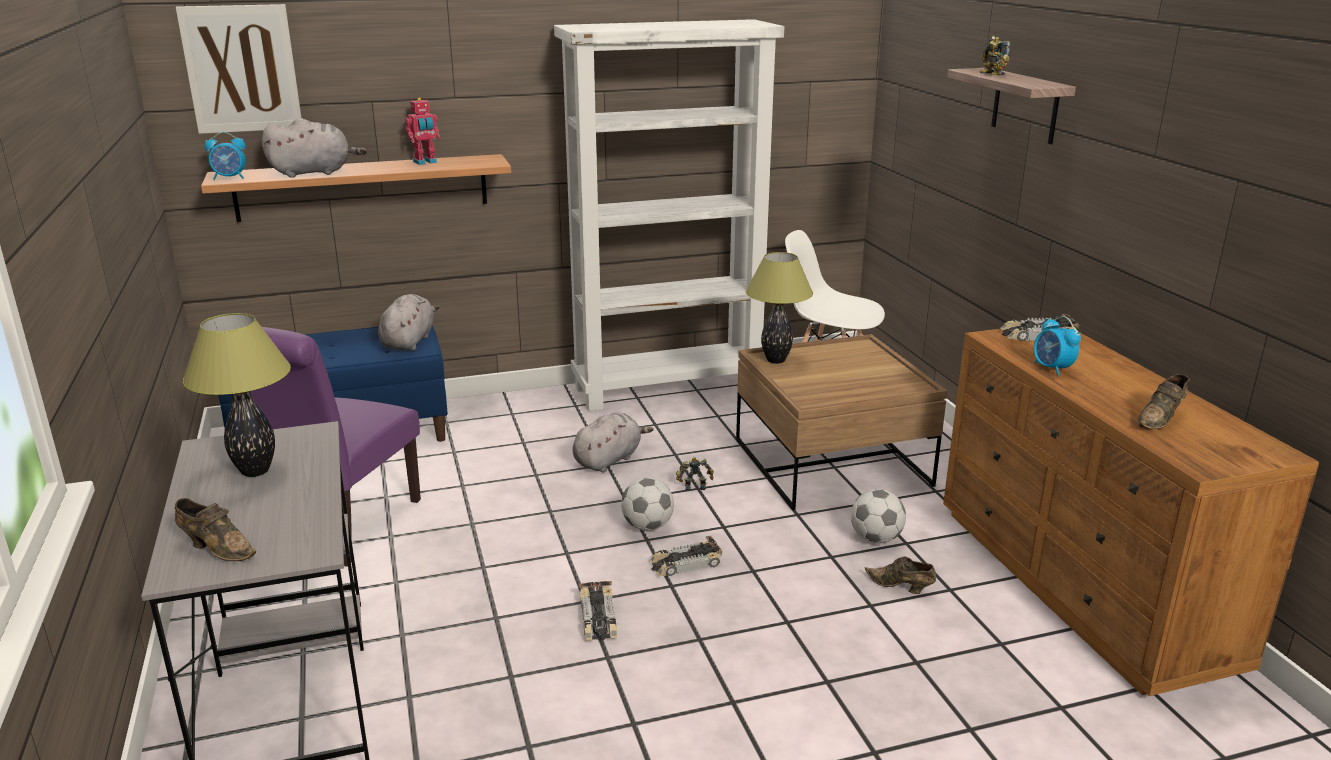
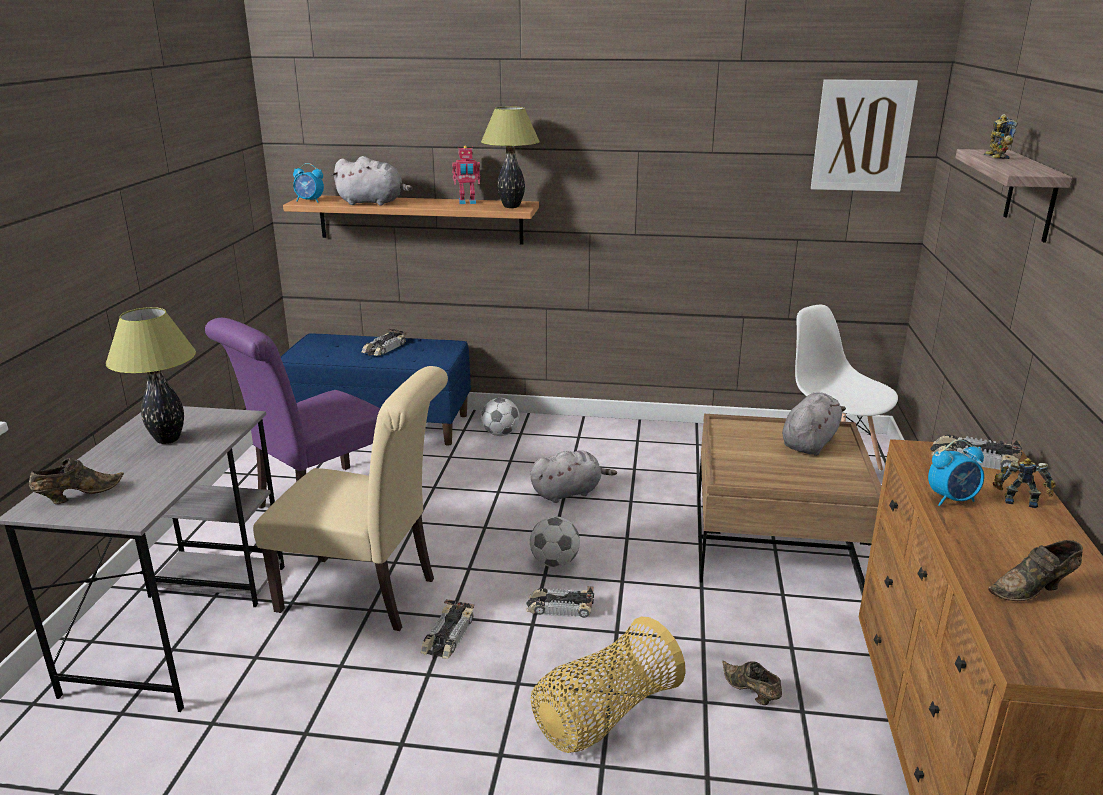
camera: 25 degrees right, 0 degrees up
(217, 548) = (77, 495): brown shoe -> brown shoe turned 90 degrees counterclockwise
(241, 69) = (332, 113): picture -> picture (862, 136)
(341, 344) = (384, 348): none -> toy car
(409, 341) = (434, 355): grey plush toy -> grey plush toy (810, 443)
(480, 605) = (367, 595): none -> beige chair
(669, 387) = (673, 436): white bookcase -> none
(694, 486) = (625, 535): toy robot -> toy robot (1019, 500)
(775, 360) = (733, 430): table lamp -> table lamp (511, 206)
(797, 642) = (604, 715): none -> basket
(876, 538) = (762, 634): football -> football (501, 434)
(1052, 369) = (952, 499): alarm clock -> alarm clock turned 105 degrees counterclockwise

